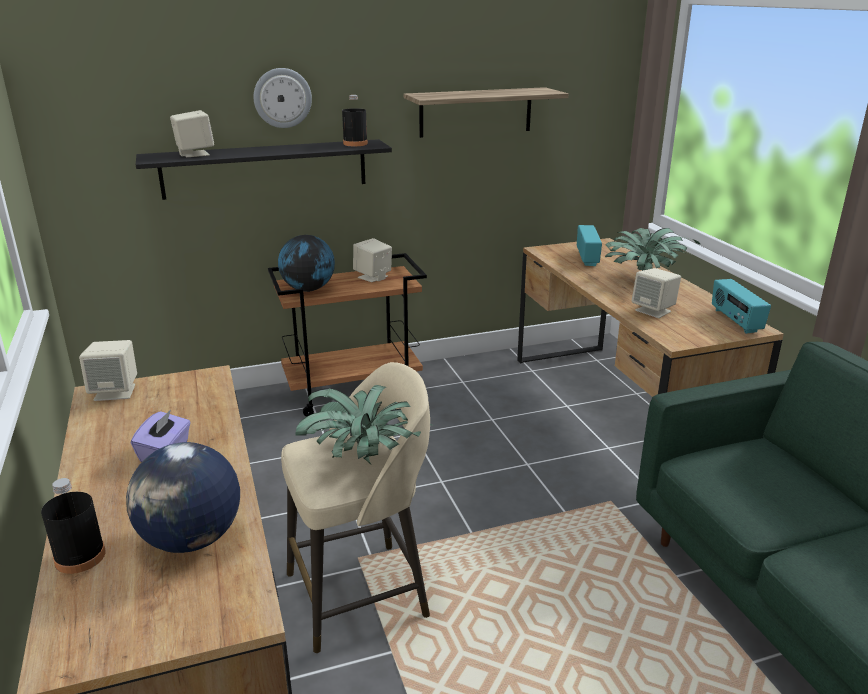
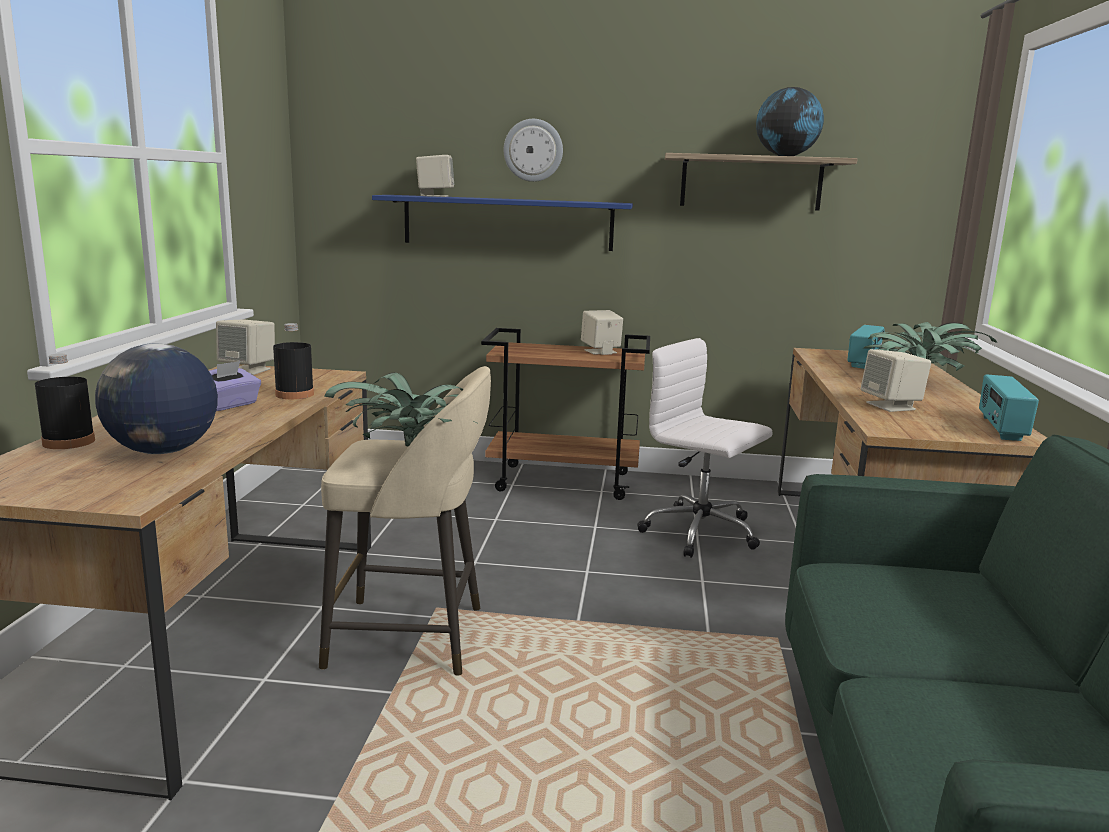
camera: 25 degrees right, 10 degrees down
(265, 169) = (508, 222): black shelf -> blue shelf
(308, 289) = (523, 350): globe -> globe (786, 156)
(355, 144) = (599, 202): black bottle -> black bottle (294, 394)
(494, 417) = (702, 533): none -> white office chair

